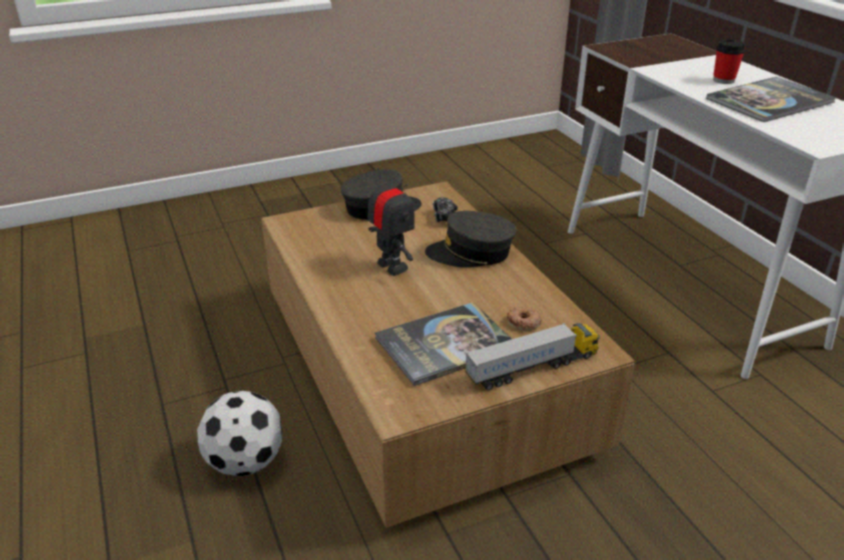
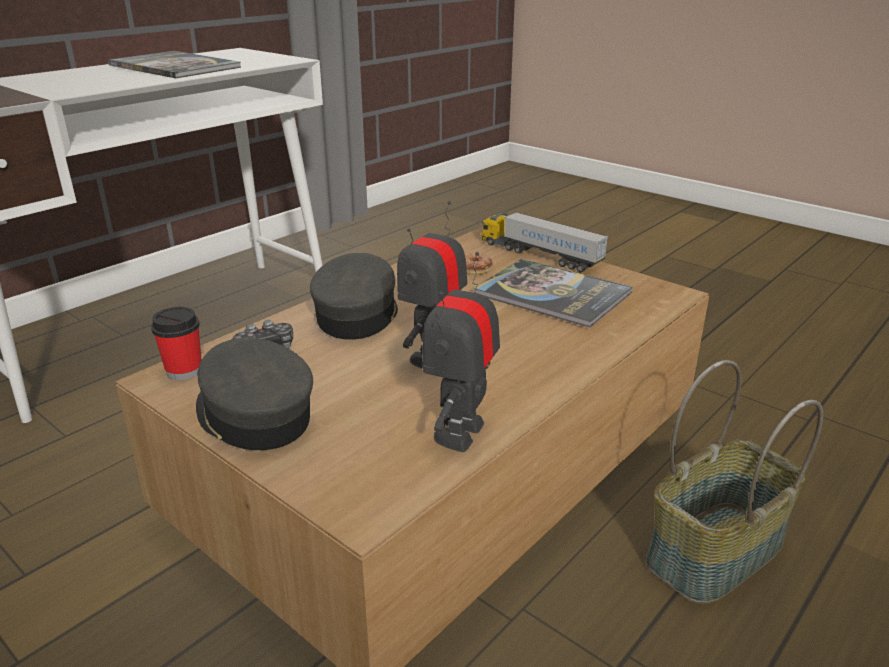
camera: 115 degrees left, 5 degrees down
(245, 461) = (716, 554): football -> basket
(310, 255) = (460, 433): none -> toy robot
(471, 253) = (357, 315): grey cap -> grey cap turned 150 degrees counterclockwise
(723, 80) = (105, 76): cup -> cup (184, 371)

